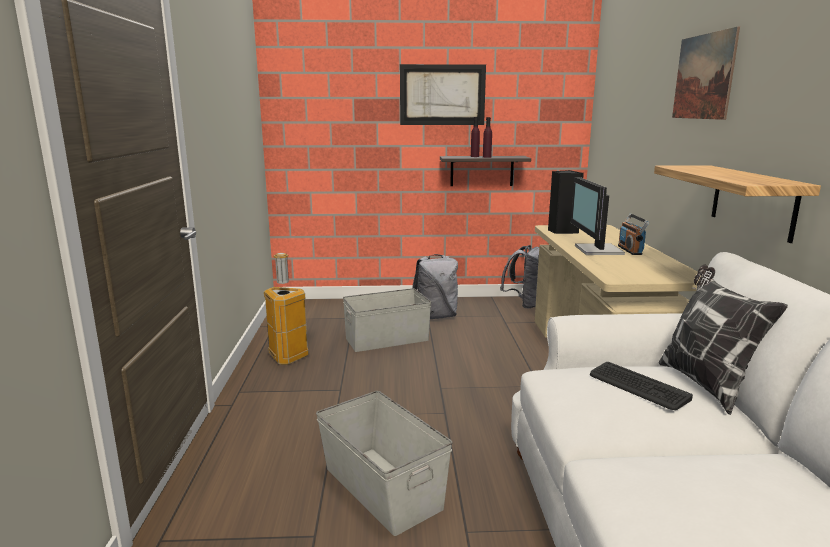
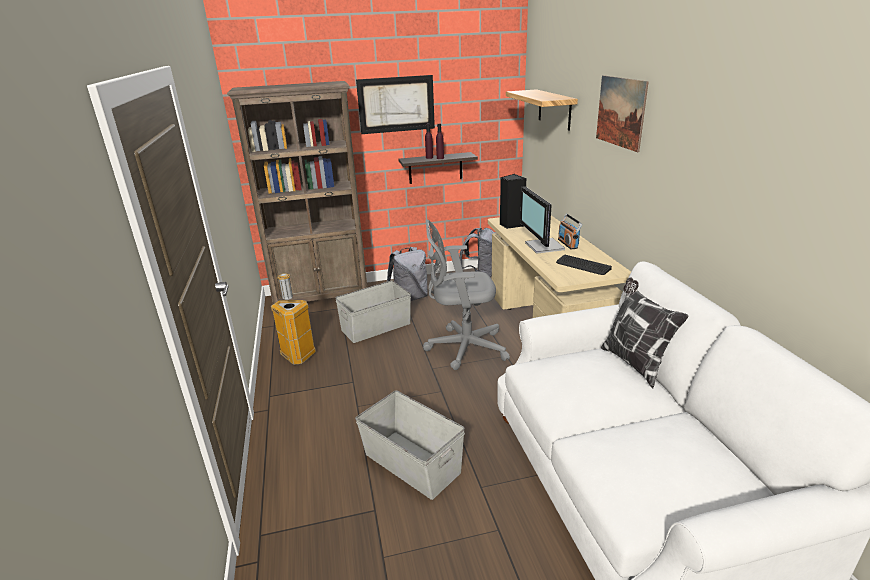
camera: 10 degrees left, 10 degrees up
(336, 307) = (322, 298): none -> brown bookcase
(485, 371) = (462, 348): none -> grey office chair
(637, 386) = (591, 374): keyboard -> keyboard (583, 266)
(752, 201) = (660, 220): shelf -> shelf (554, 109)

